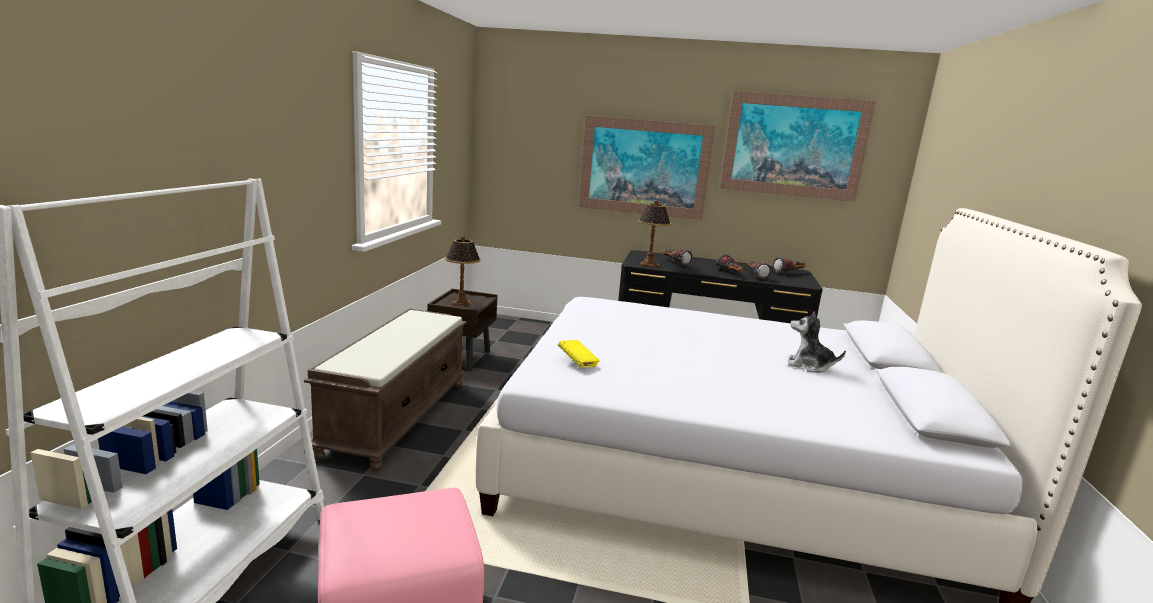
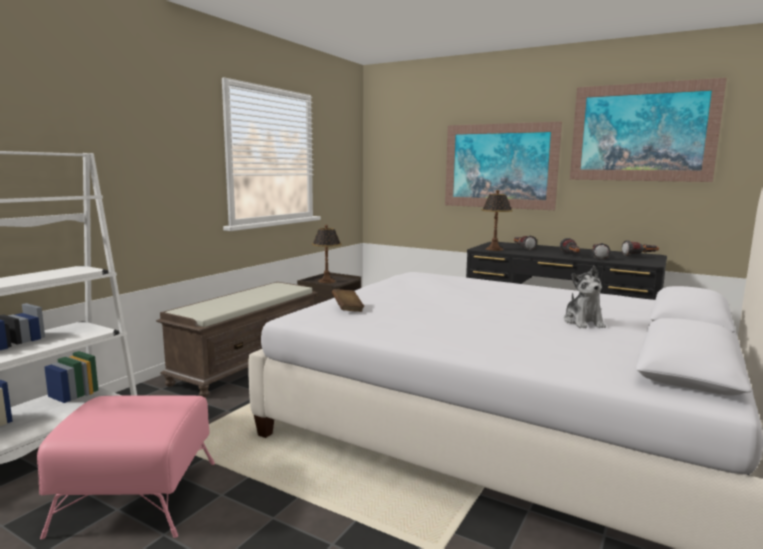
camera: 20 degrees right, 5 degrees down
(577, 363) = (347, 309): yellow book -> brown book
(809, 366) = (583, 322): plush toy -> plush toy turned 135 degrees counterclockwise

